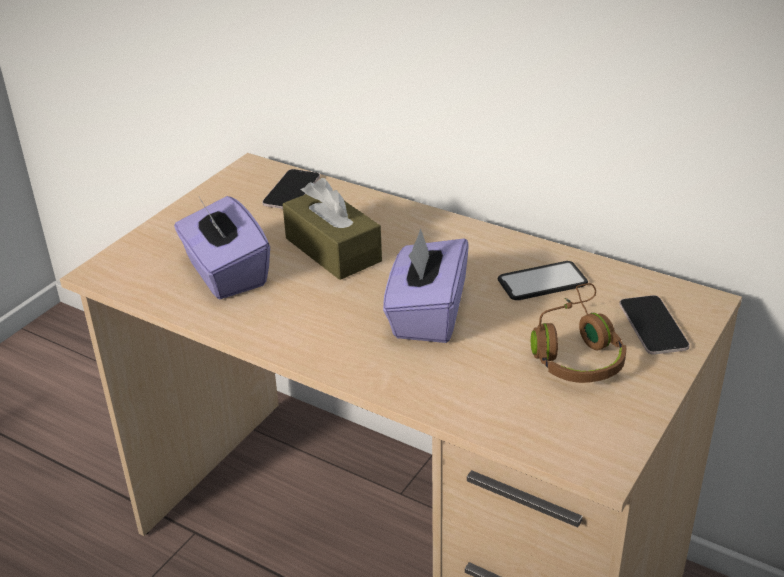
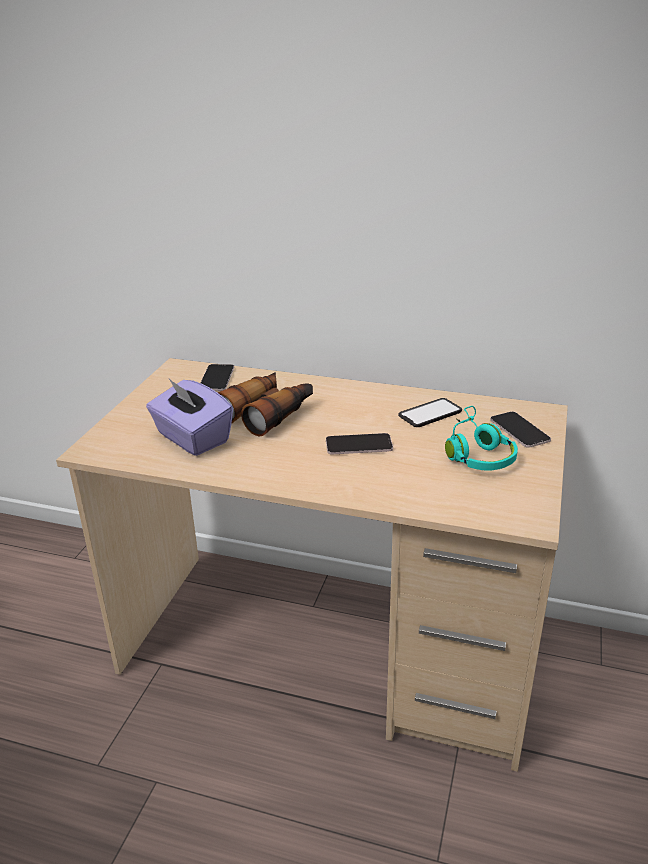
camera: 15 degrees left, 5 degrees down
(333, 250) = (267, 412): brown tissue box -> binoculars
(426, 315) = (359, 445): purple tissue box -> phone
(576, 351) = (476, 453): brown headphones -> turquoise headphones

